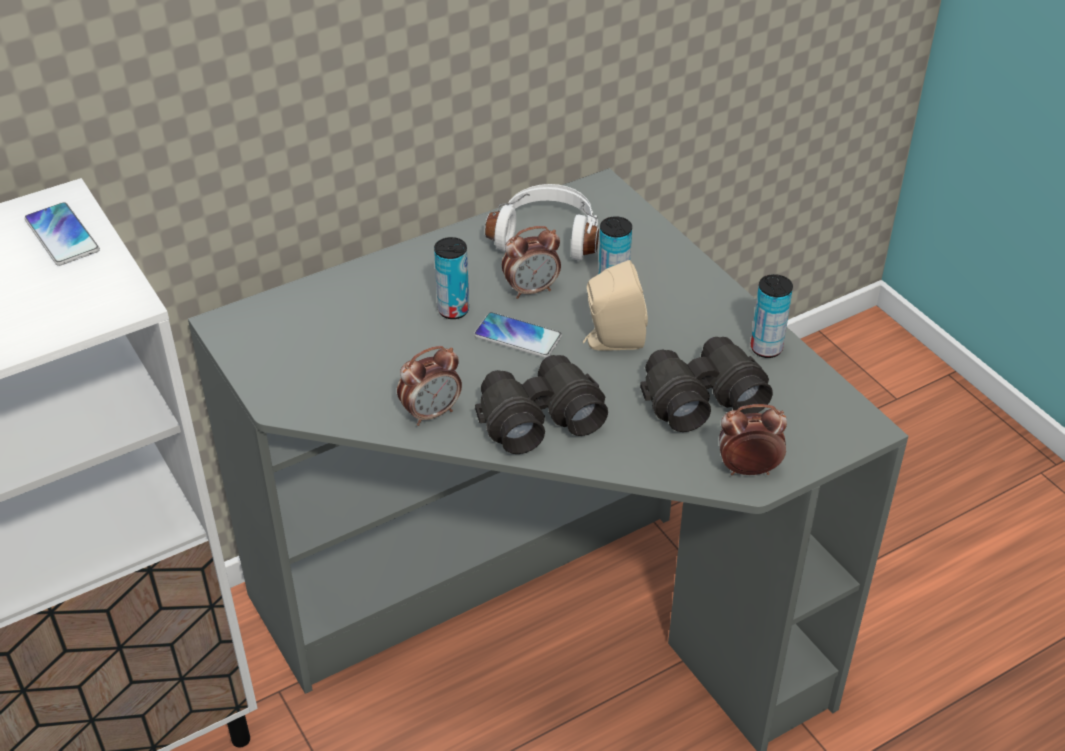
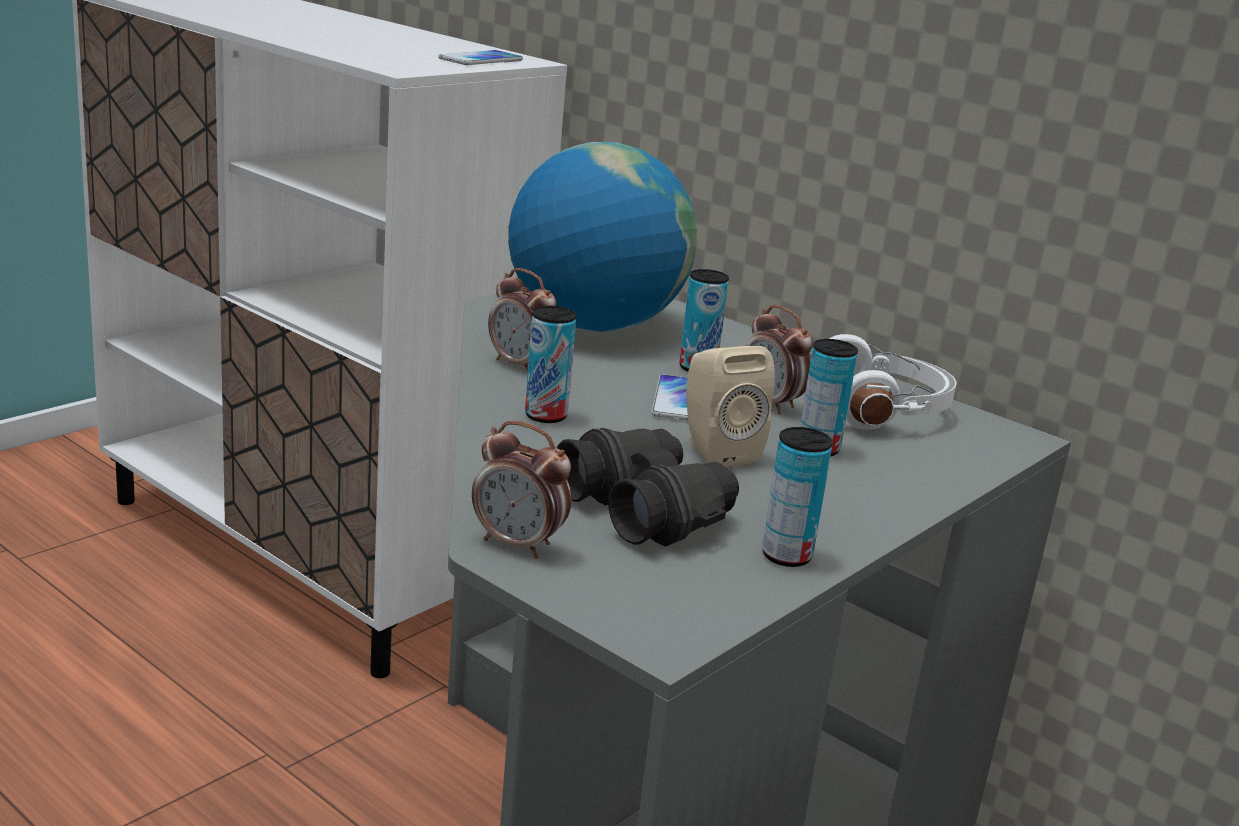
camera: 70 degrees right, 20 degrees down
(344, 350) = (593, 325): none -> globe
(538, 417) = (546, 416): black binoculars -> can
(748, 469) = (518, 545): alarm clock -> alarm clock turned 135 degrees clockwise

